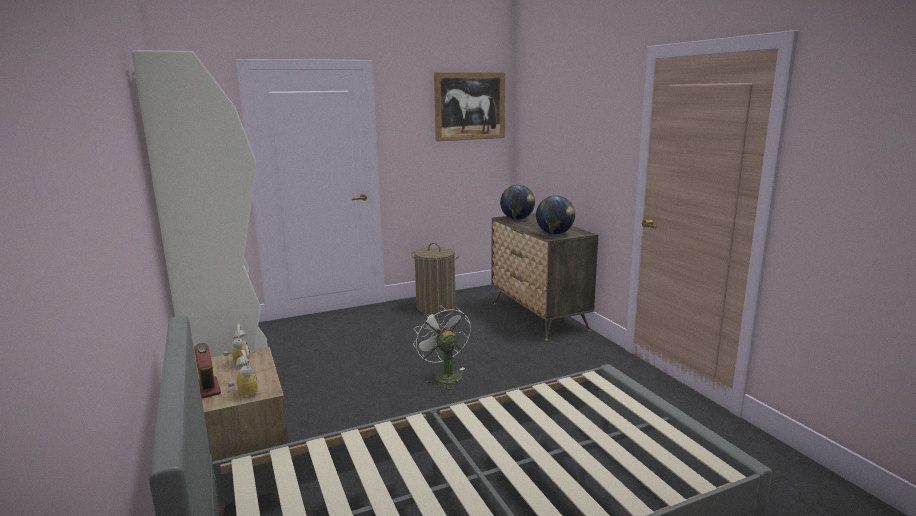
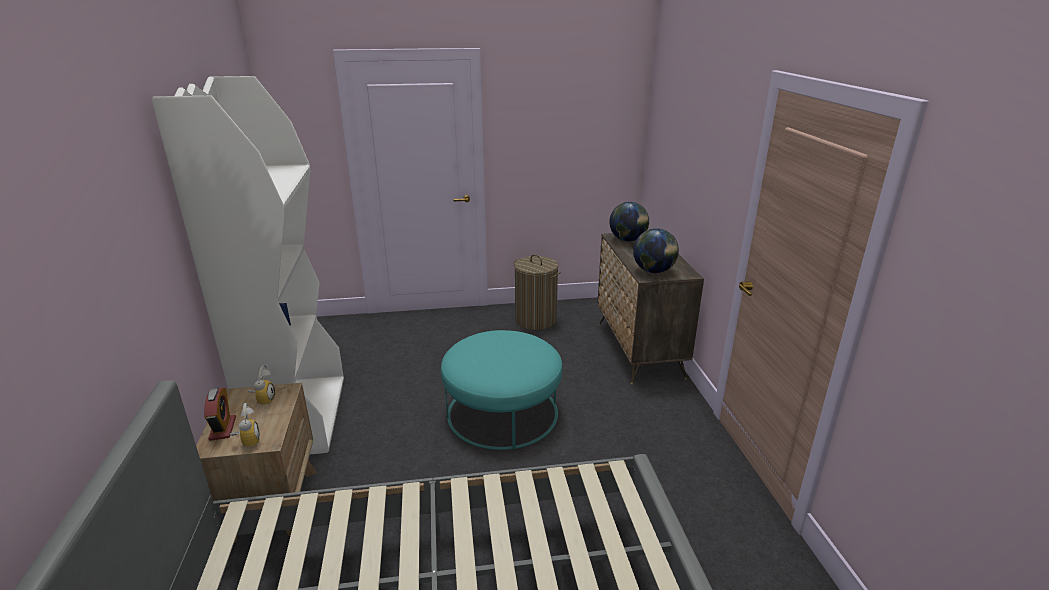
camera: 15 degrees right, 10 degrees up
(444, 375) = (502, 412): white fan -> turquoise ottoman
(470, 106) = (595, 100): picture -> none

